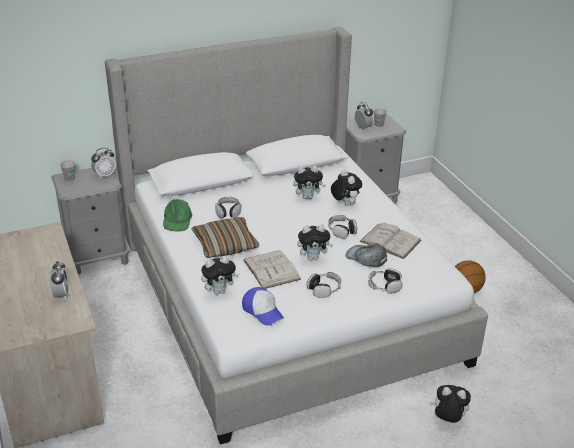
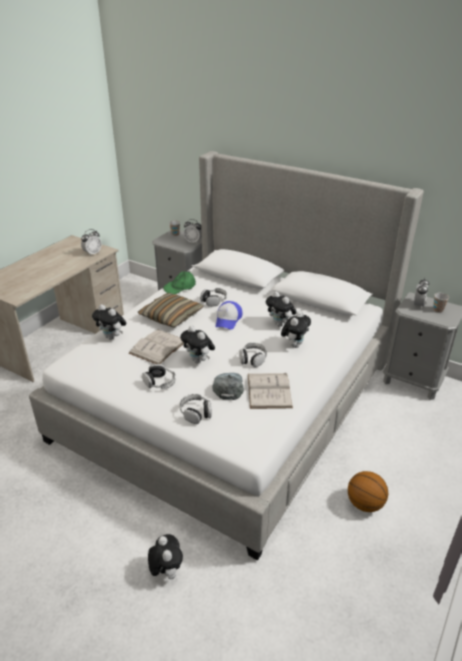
camera: 55 degrees right, 0 degrees up
(61, 295) = (41, 281): alarm clock -> alarm clock (92, 253)
(262, 311) = (102, 364): cap -> cap (228, 320)

